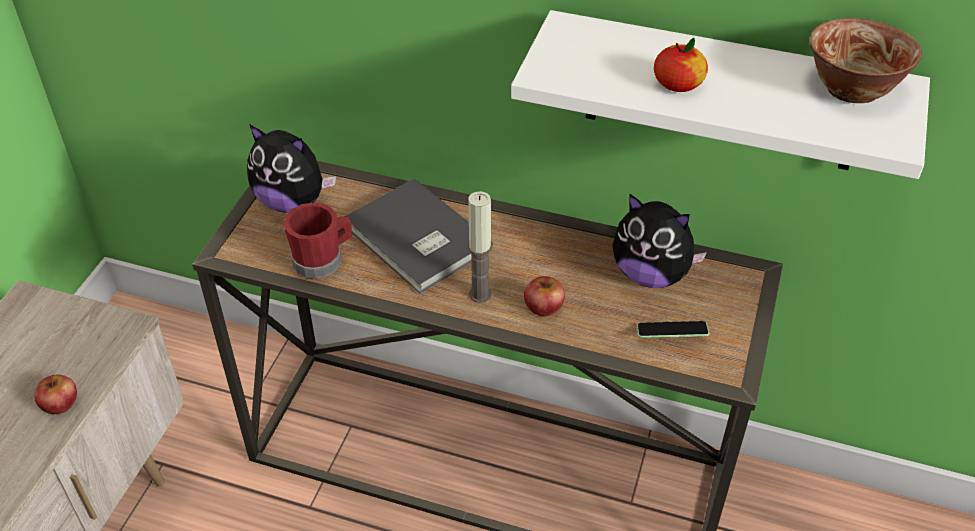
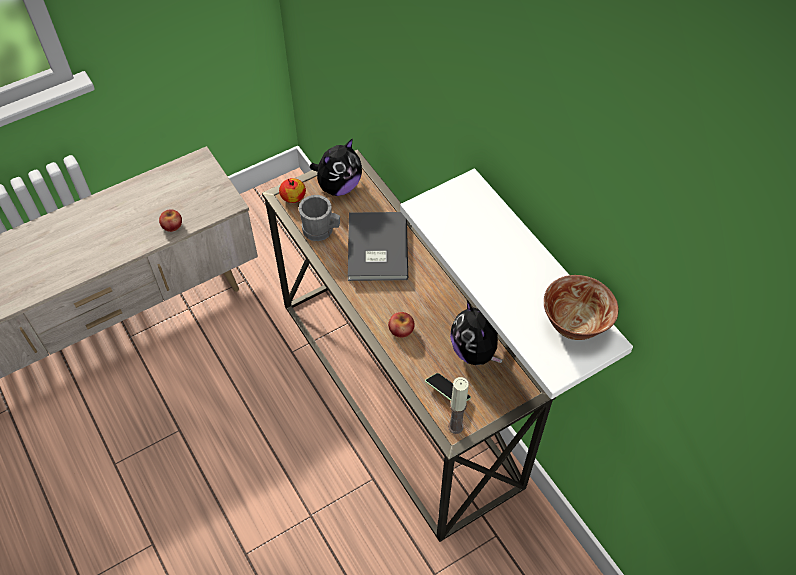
camera: 40 degrees right, 10 degrees up
(292, 202) = (338, 186): plush toy -> plush toy turned 105 degrees counterclockwise
(323, 259) = (321, 230): red mug -> grey mug
(480, 294) = (377, 301): candle -> candle (455, 426)
(678, 84) = (483, 258): apple -> apple (293, 197)

